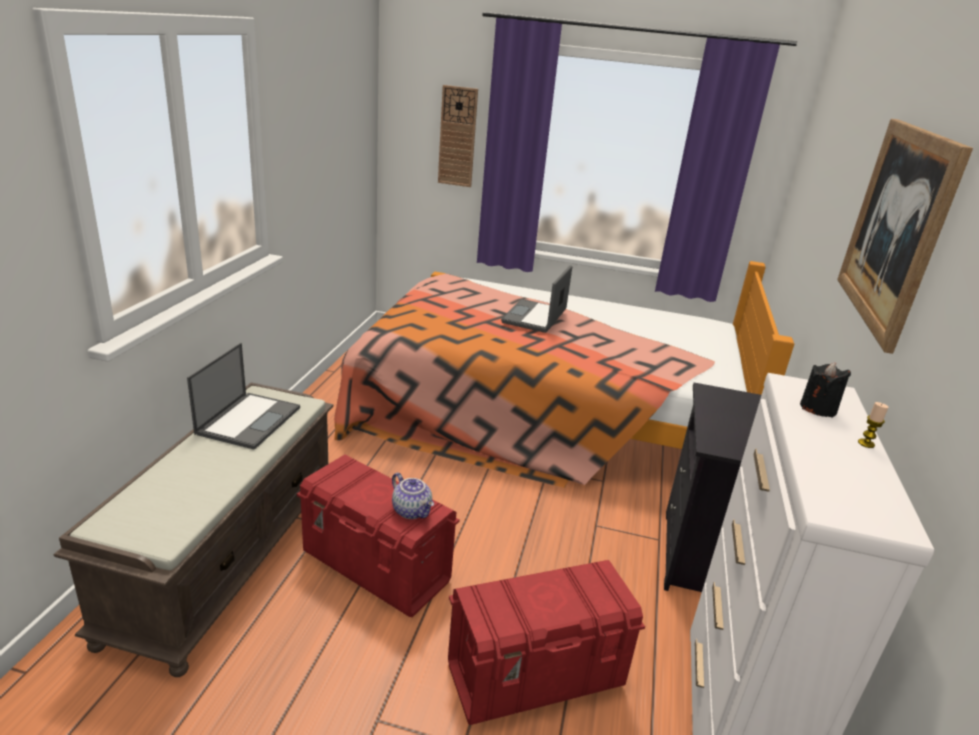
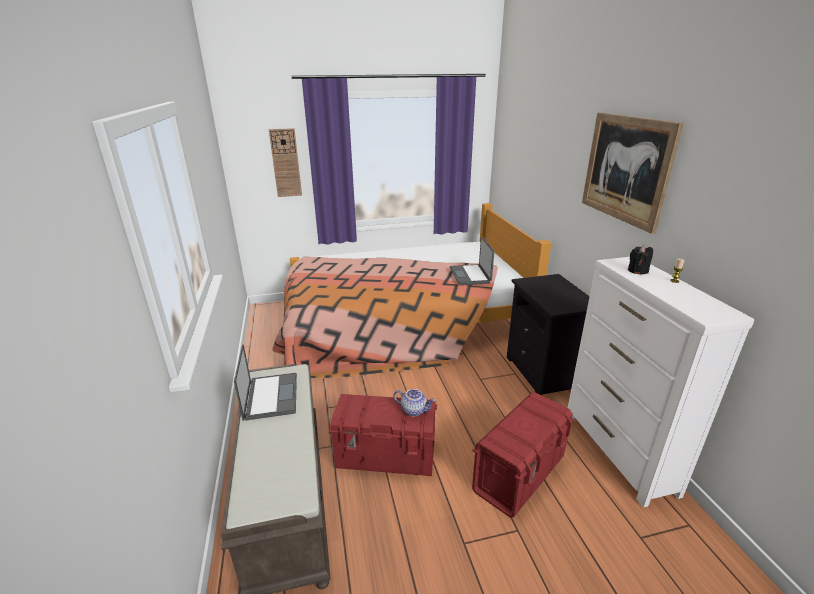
camera: 25 degrees left, 0 degrees up
(535, 317) = (385, 269): laptop -> laptop (471, 275)

